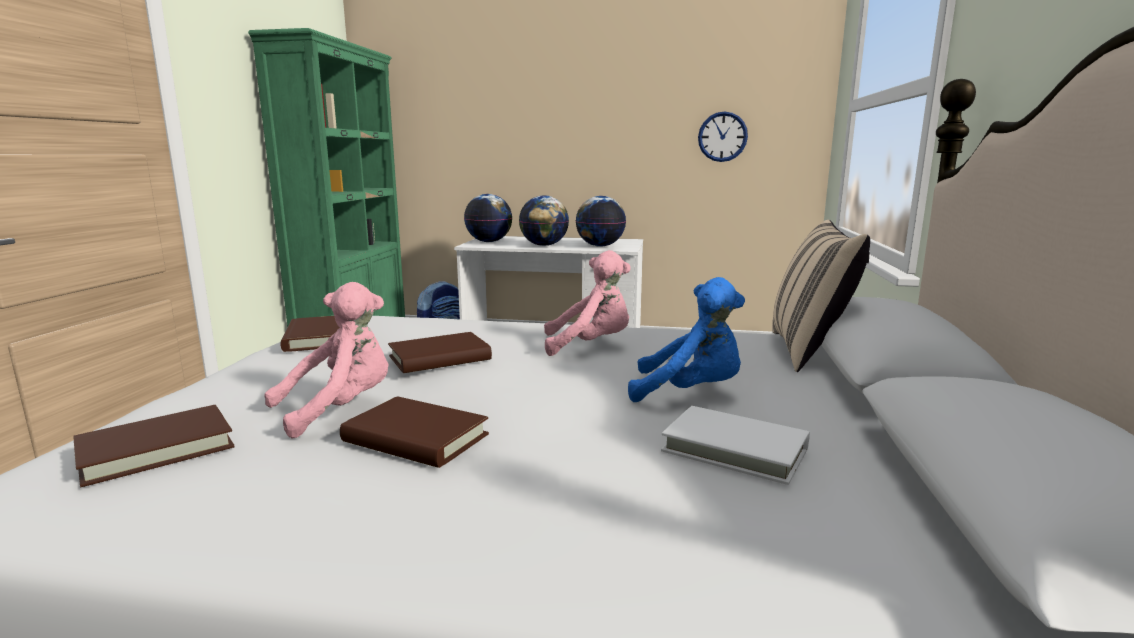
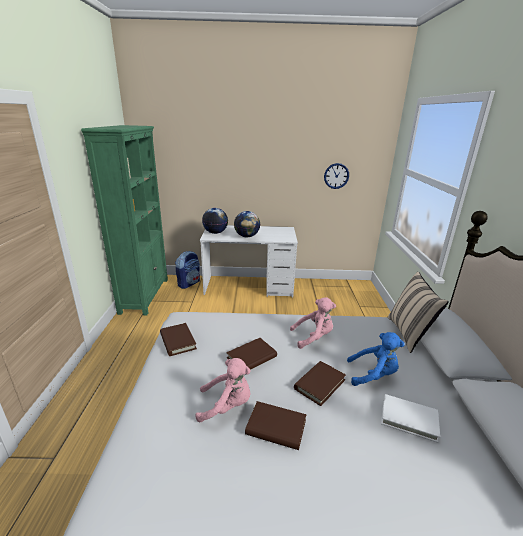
camera: 10 degrees left, 10 degrees up
(156, 450) = (162, 451): brown book -> brown book (319, 384)
(340, 409) = (227, 405): pink plush toy -> pink plush toy turned 45 degrees clockwise
(600, 246) = (276, 236): globe -> none

